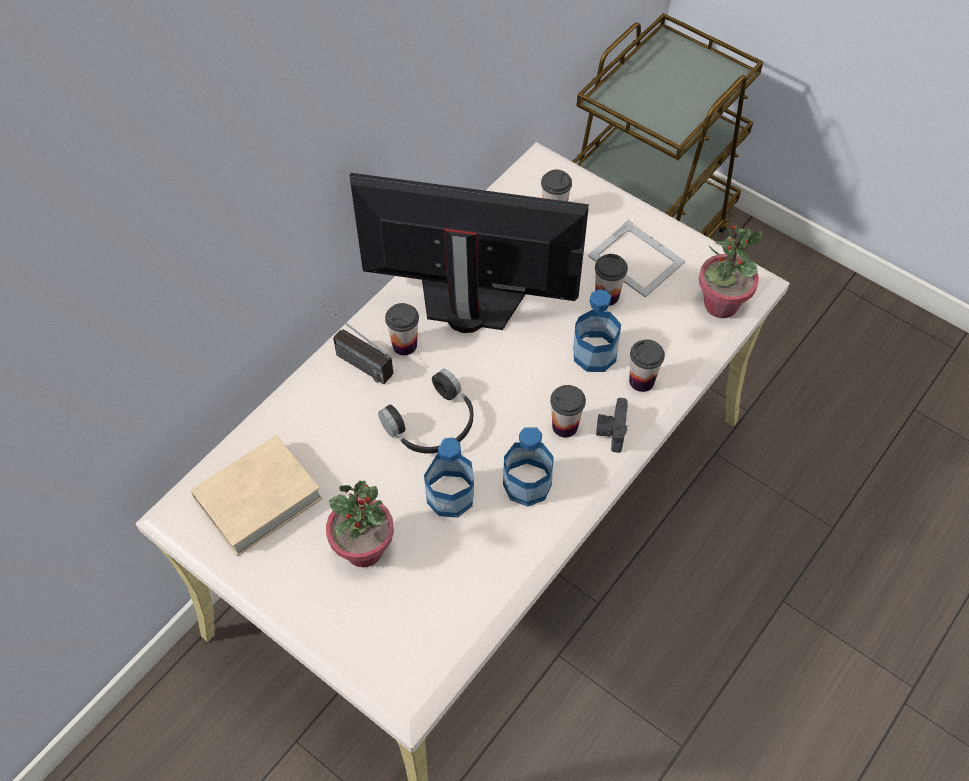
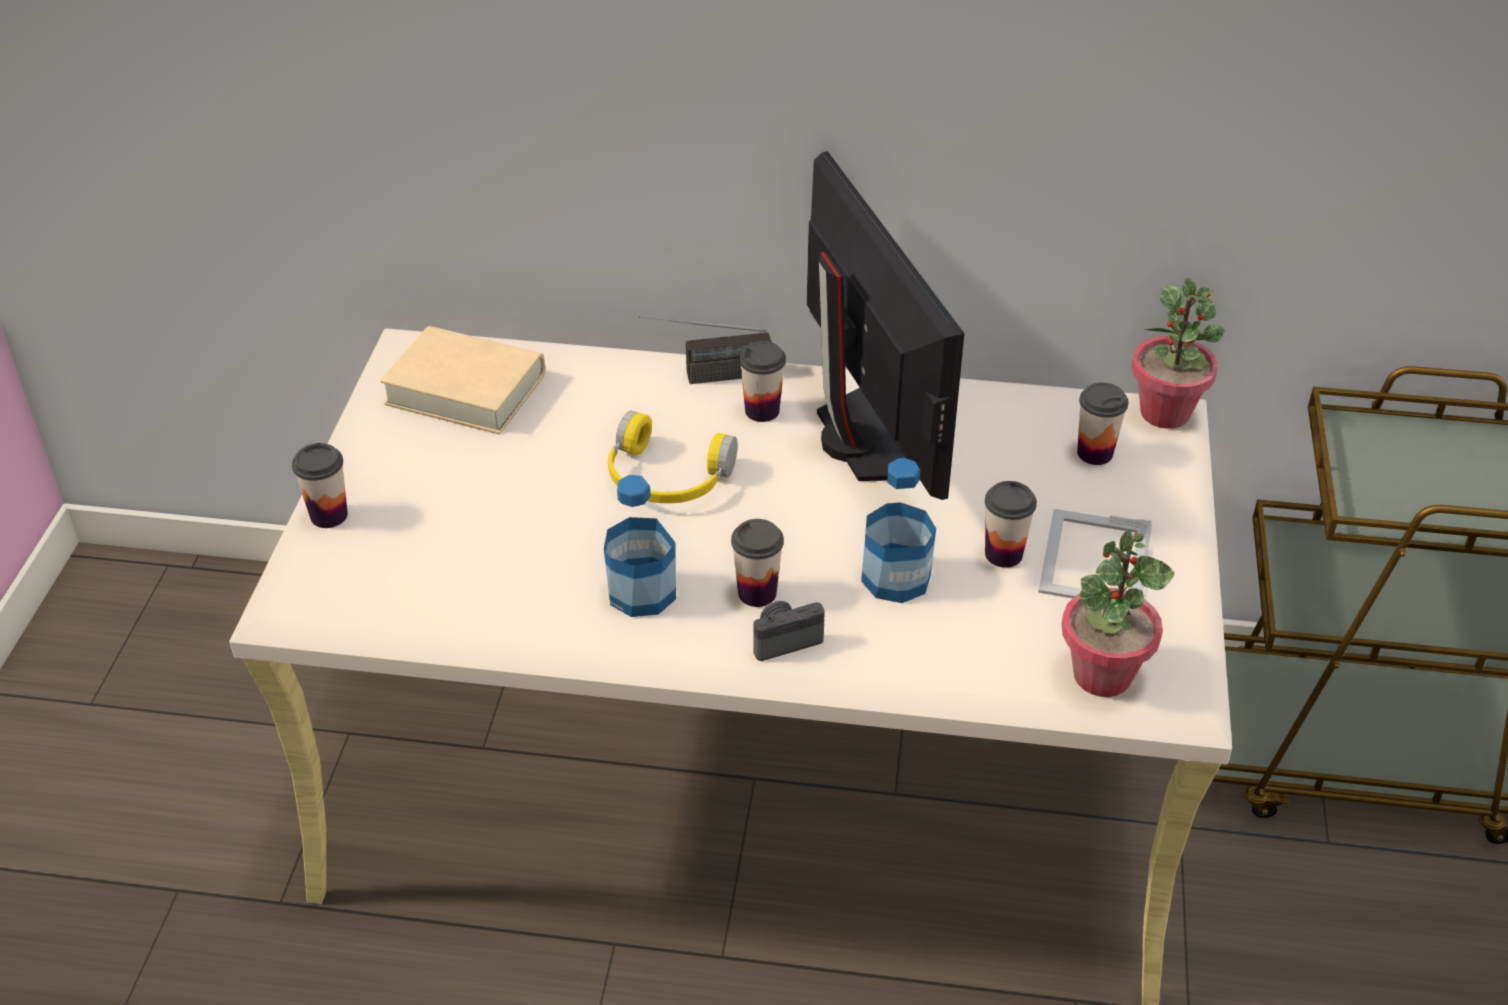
camera: 60 degrees right, 15 degrees down
(350, 358) = (706, 377): radio -> radio turned 105 degrees counterclockwise
(364, 549) = (456, 492): potted plant -> potted plant (1165, 413)
(433, 425) = (666, 479): black headphones -> yellow headphones
(450, 496) = (576, 532): bottle -> none
(641, 381) = (892, 640): cup -> cup (329, 515)

